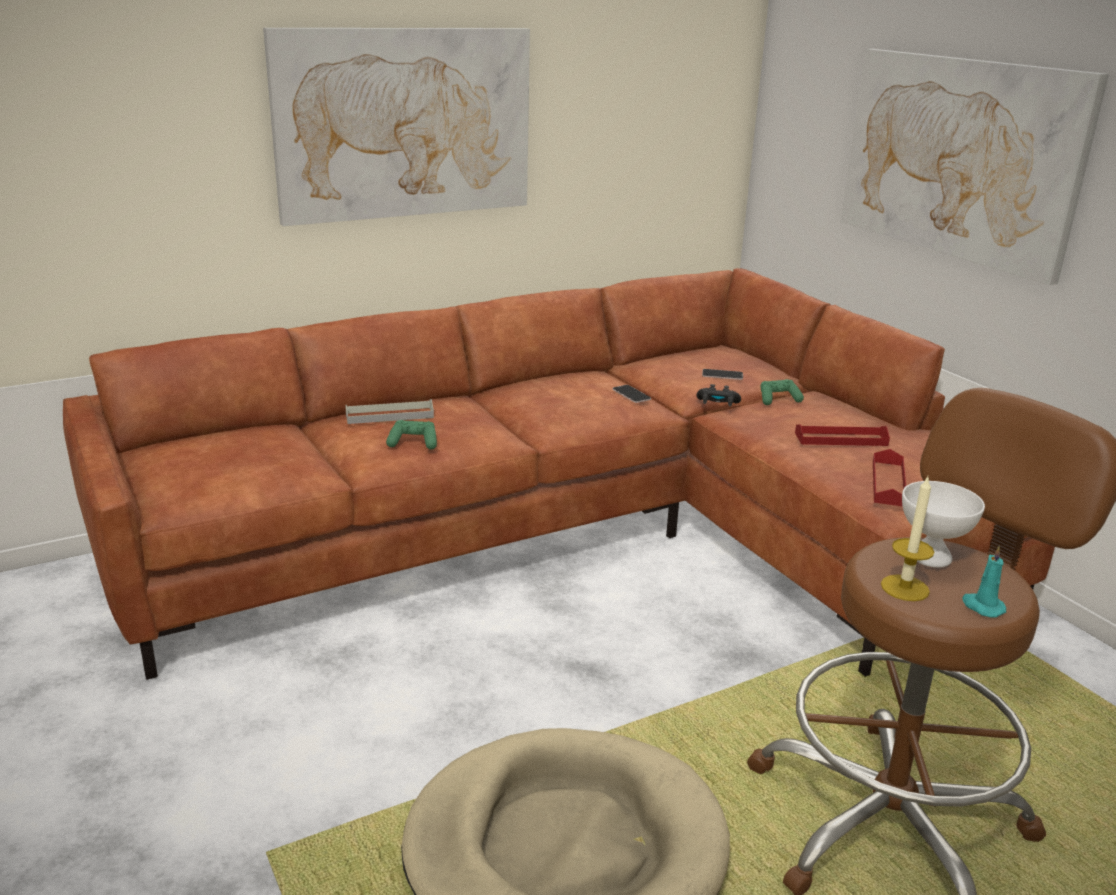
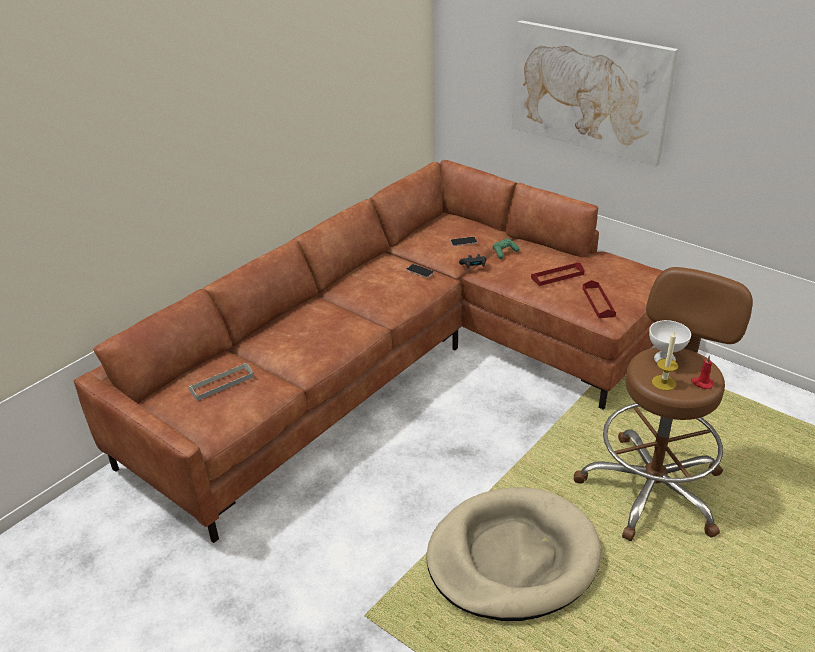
camera: 20 degrees left, 10 degrees up
(389, 415) = (289, 329): grey tray -> grey tray (221, 384)
(405, 123) = (244, 129): picture -> none
(413, 443) = (322, 347): green game controller -> none
(982, 606) = (701, 383): turquoise candle -> red candle

